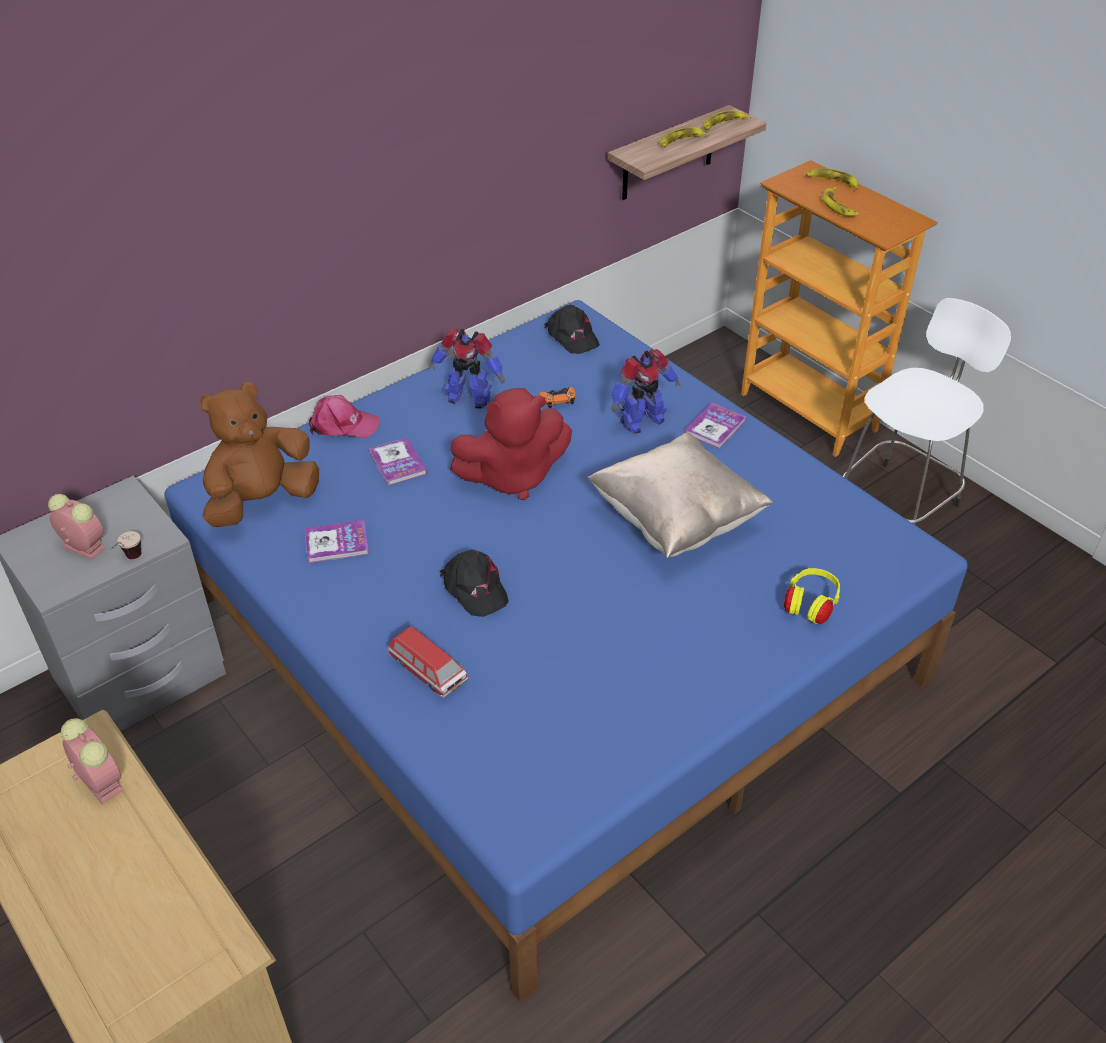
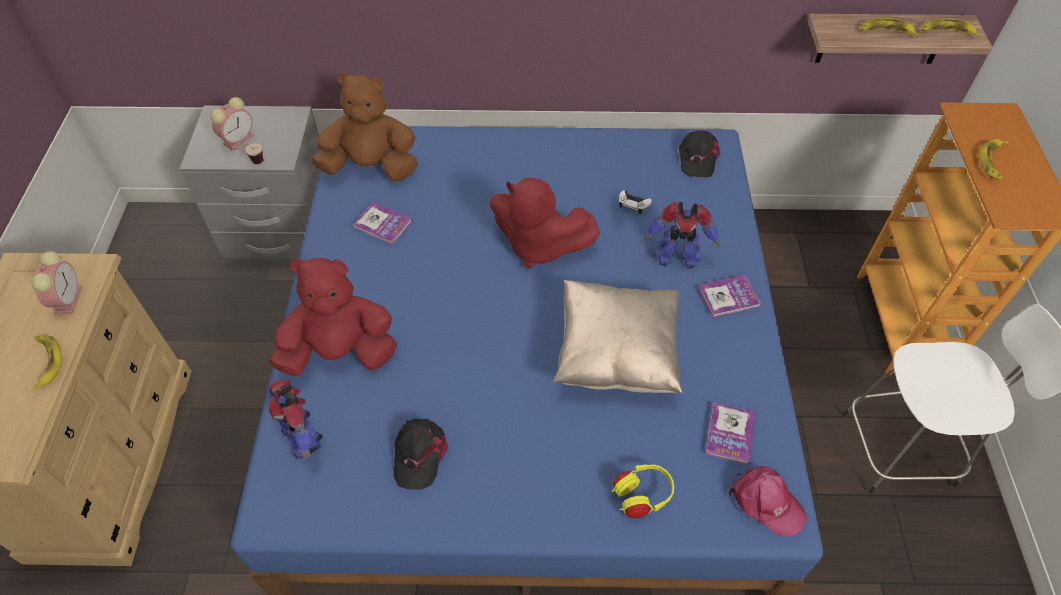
camera: 40 degrees right, 10 degrees up
(82, 546) = (239, 138): alarm clock -> alarm clock turned 60 degrees clockwise
(343, 425) = (472, 140): pink cap -> pink cap (766, 502)
(398, 463) = (476, 189): book -> book (730, 434)
(428, 671) = (340, 353): toy car -> red plush toy
(468, 397) = (573, 166): toy robot -> toy robot (303, 436)
(474, 588) = (428, 313): black cap -> black cap (419, 454)
(558, 399) = (633, 204): orange game controller -> white game controller
(832, 182) = (1014, 135): banana -> banana (47, 361)

